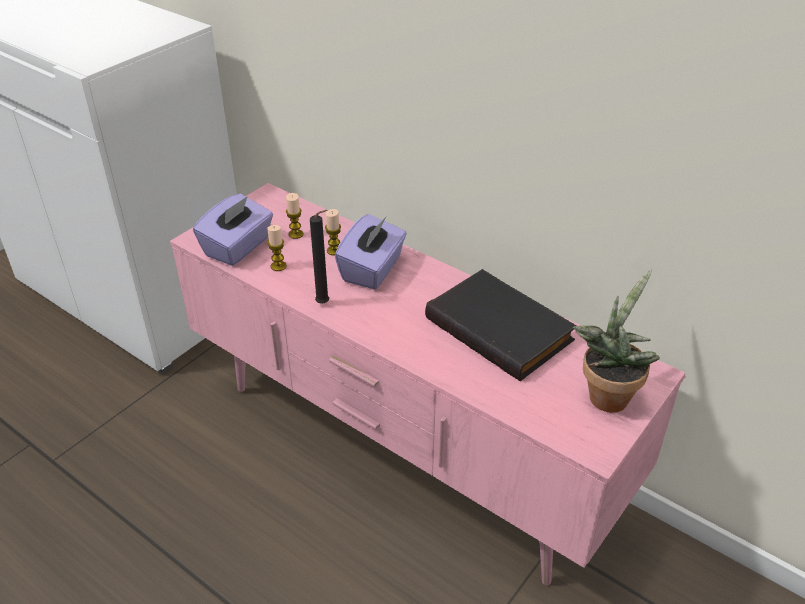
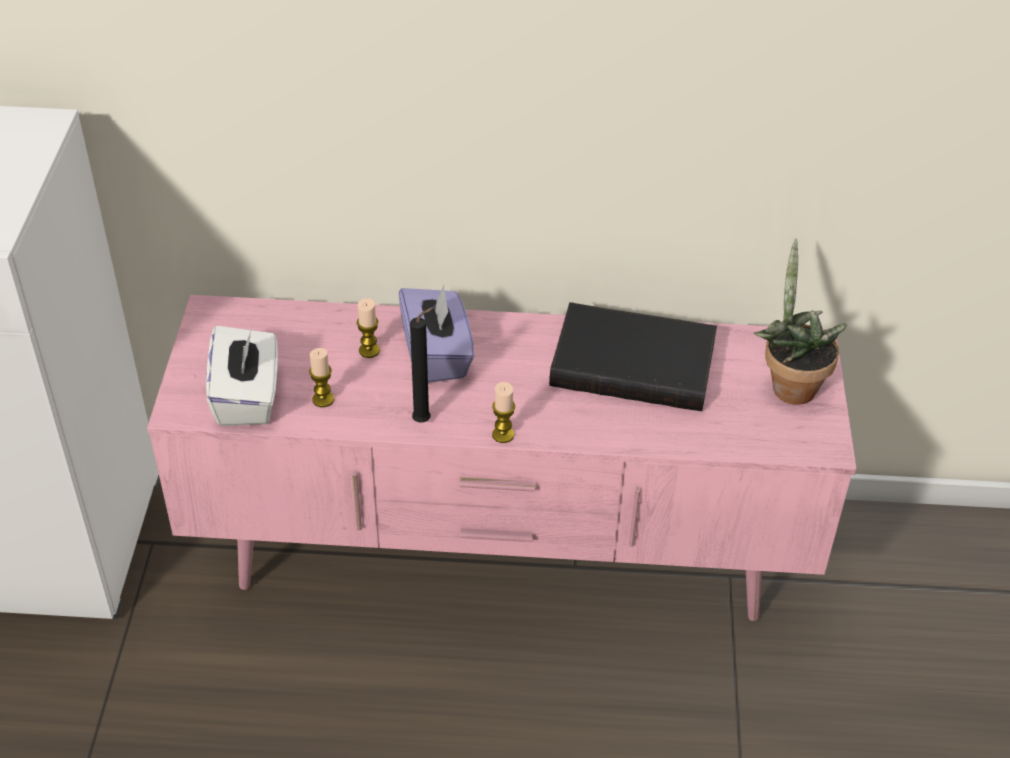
camera: 35 degrees left, 5 degrees up
(238, 247) = (247, 397): purple tissue box -> white tissue box
(296, 234) = (301, 349): candle -> candle (503, 435)

